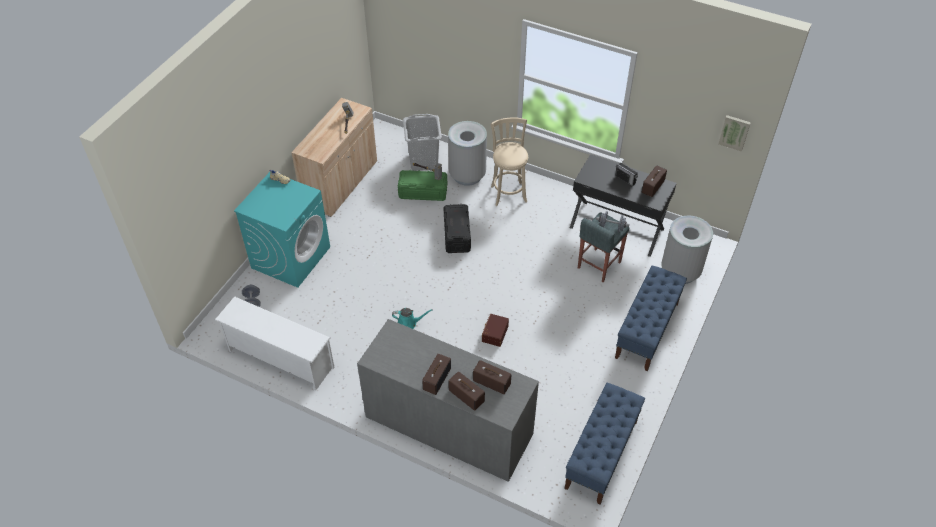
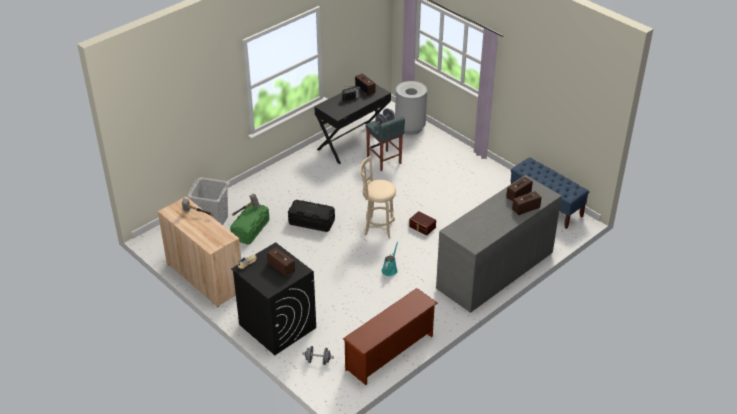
camera: 70 degrees left, 10 degrees down
(279, 359) = (390, 353): white shoe rack -> brown shoe rack
(291, 257) = (277, 326): turquoise washing machine -> black washing machine
(436, 378) = (505, 218): radio -> radio (280, 267)
(467, 175) = (247, 200): grey trash can -> none
(508, 192) = (282, 184): beige stool -> beige stool (377, 227)
(647, 330) = (454, 157): blue bench -> none
(734, 132) = (381, 17): picture -> none

